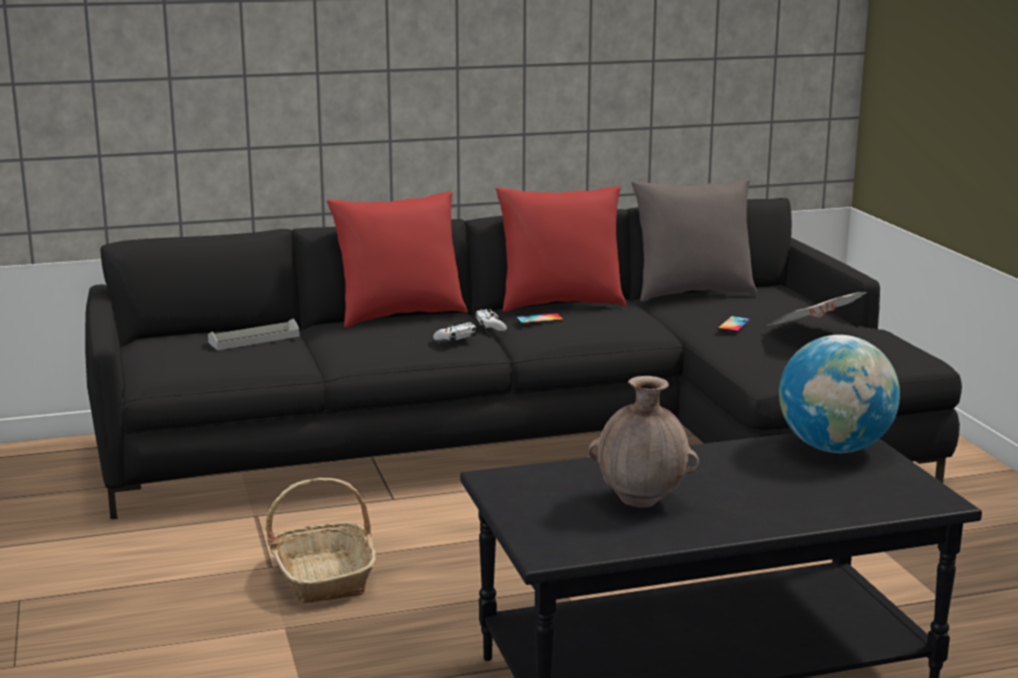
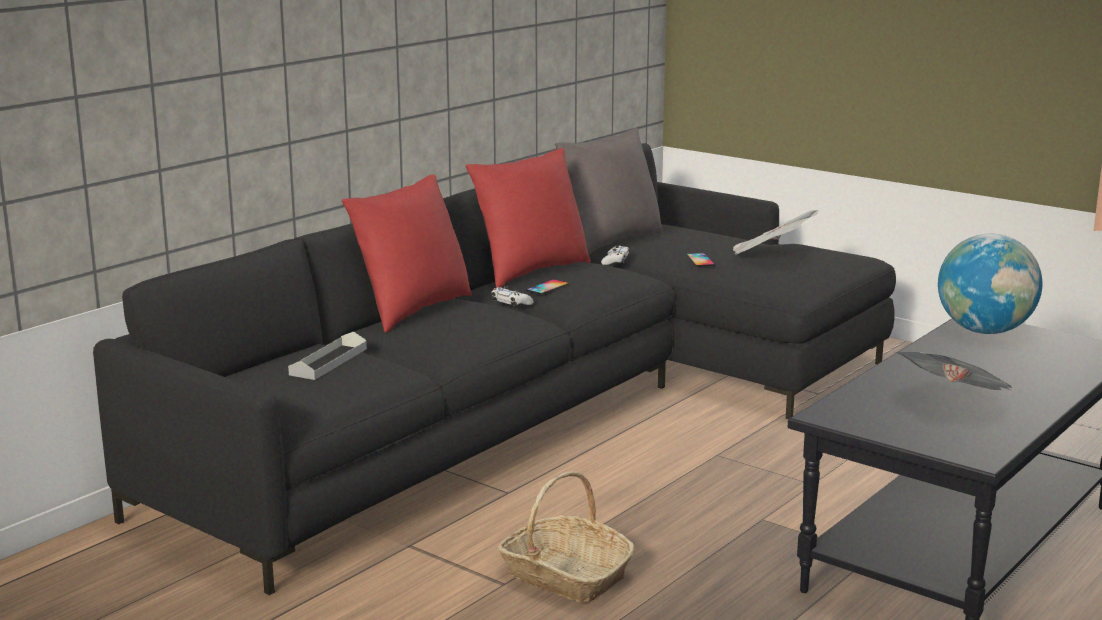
camera: 35 degrees left, 0 degrees up
(456, 338) = (512, 318): white game controller -> white game controller (615, 260)
(642, 501) = (954, 402): brown vase -> newspaper

